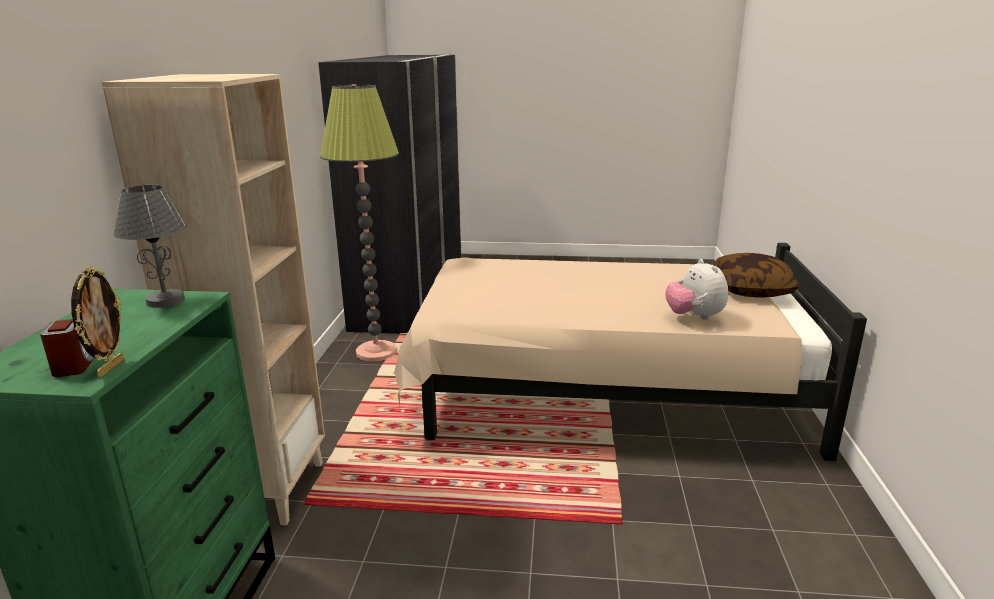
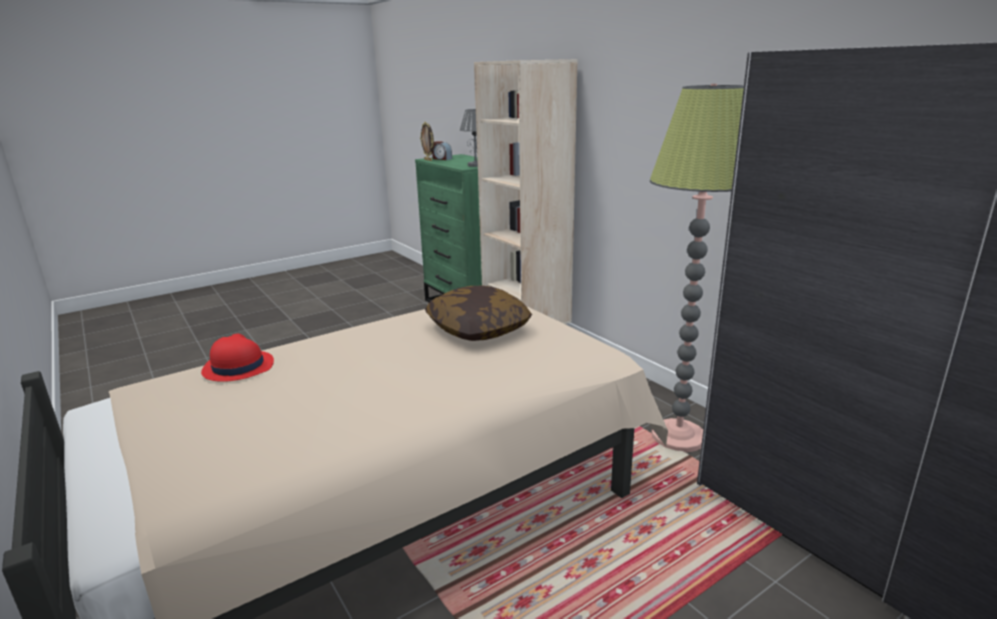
camera: 140 degrees right, 0 degrees up
(694, 317) = (237, 367): plush toy -> red hat
(751, 289) = (148, 446): pillow -> pillow (478, 329)

